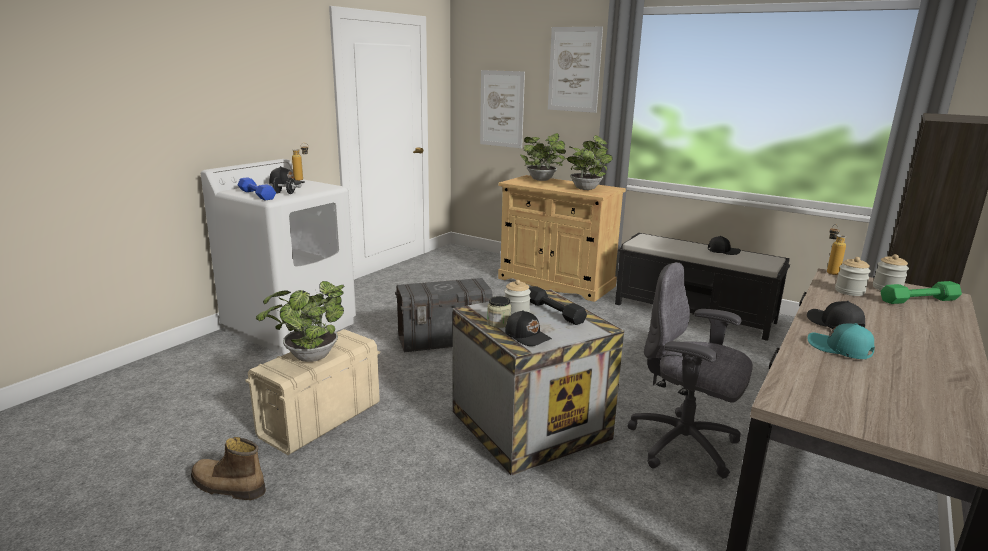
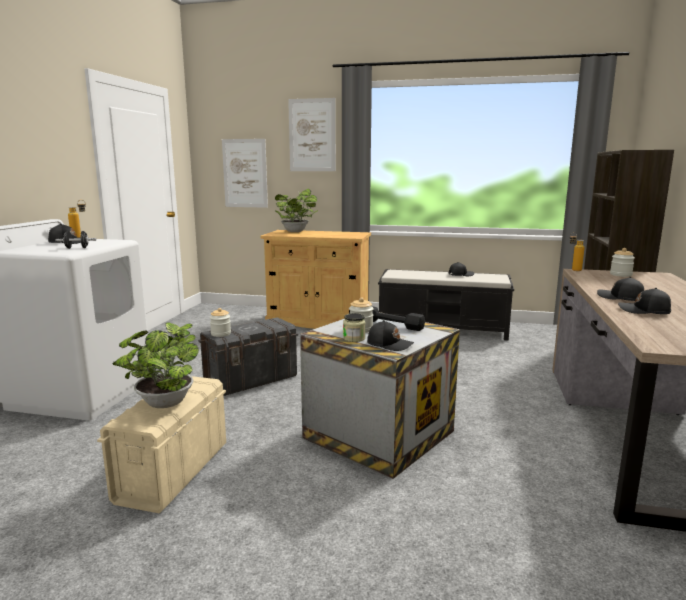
camera: 20 degrees left, 5 degrees down
(227, 487) = (108, 562): boot -> none
(256, 195) = (46, 251): blue dumbbell -> none
(586, 188) = (340, 234): potted plant -> none
(685, 445) = (510, 424): grey office chair -> none
(839, 349) = (644, 311): turquoise cap -> black cap
(849, 291) = (601, 279): jar -> jar (221, 334)
(919, 300) = (648, 279): green dumbbell -> none

